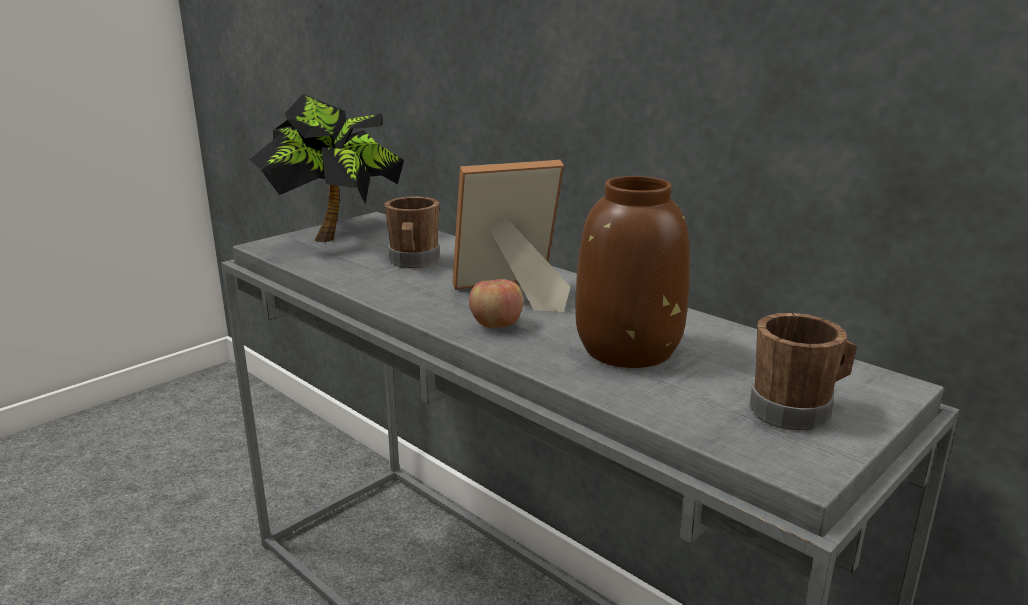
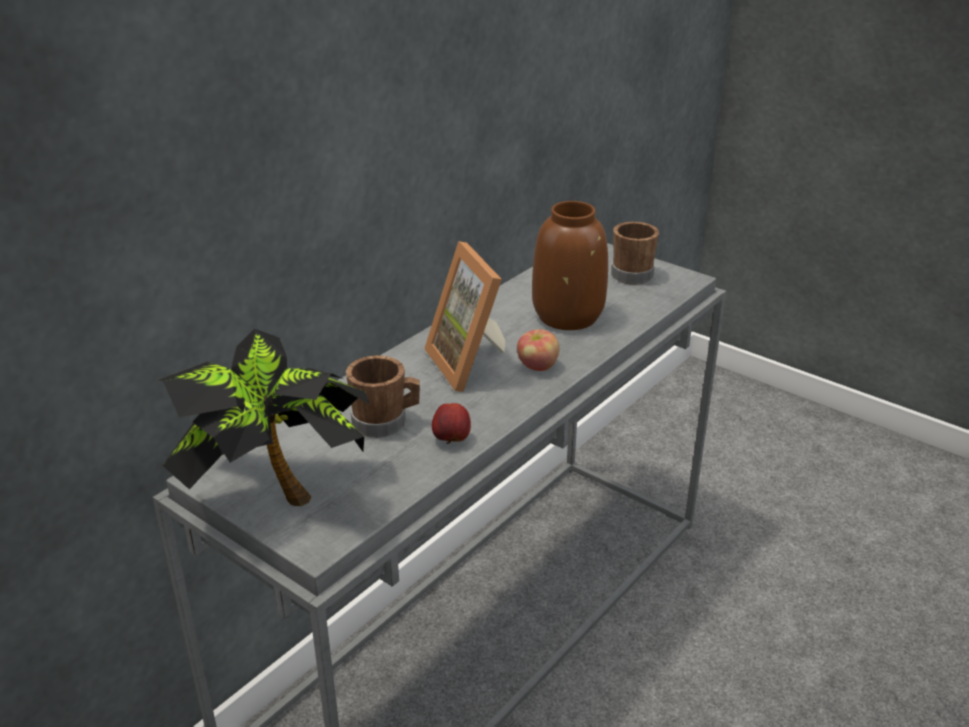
camera: 95 degrees left, 10 degrees up
(370, 283) = (451, 440): none -> apple

